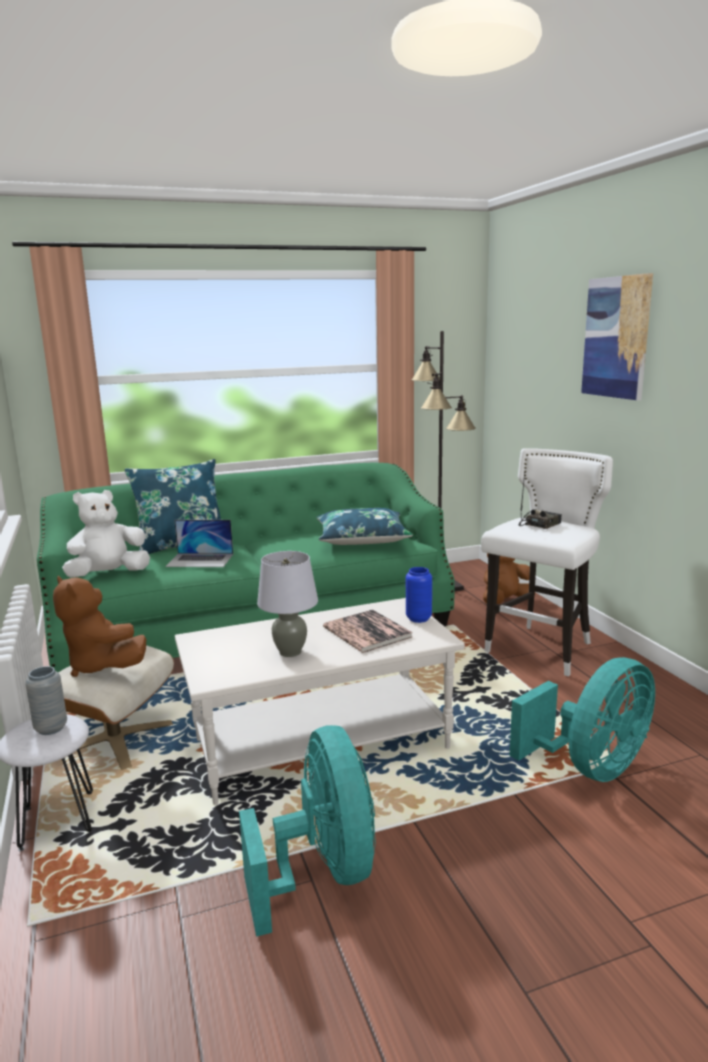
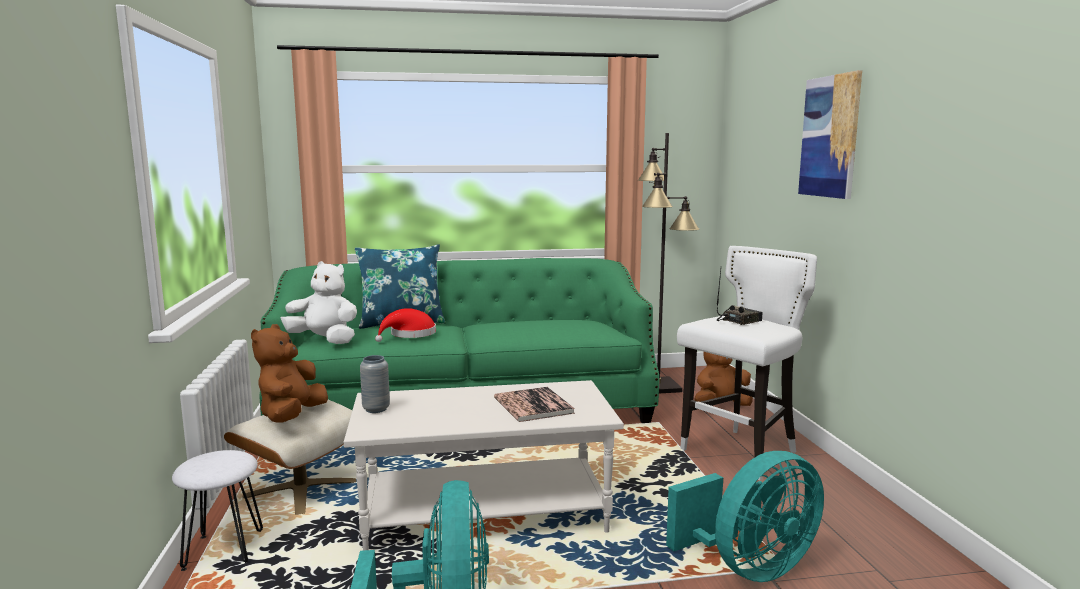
camera: 10 degrees right, 5 degrees down
(51, 728) = (222, 460): grey vase -> grey vase (376, 409)
(101, 666) = (291, 416): brown plush toy -> brown plush toy turned 45 degrees clockwise
(108, 575) = (324, 341): white plush toy -> white plush toy turned 45 degrees clockwise
(200, 560) = (410, 335): laptop -> red hat
(290, 652) = (452, 415): grey table lamp -> none
(362, 539) = (570, 328): blue pillow -> none
(418, 618) = (589, 398): blue vase -> none

